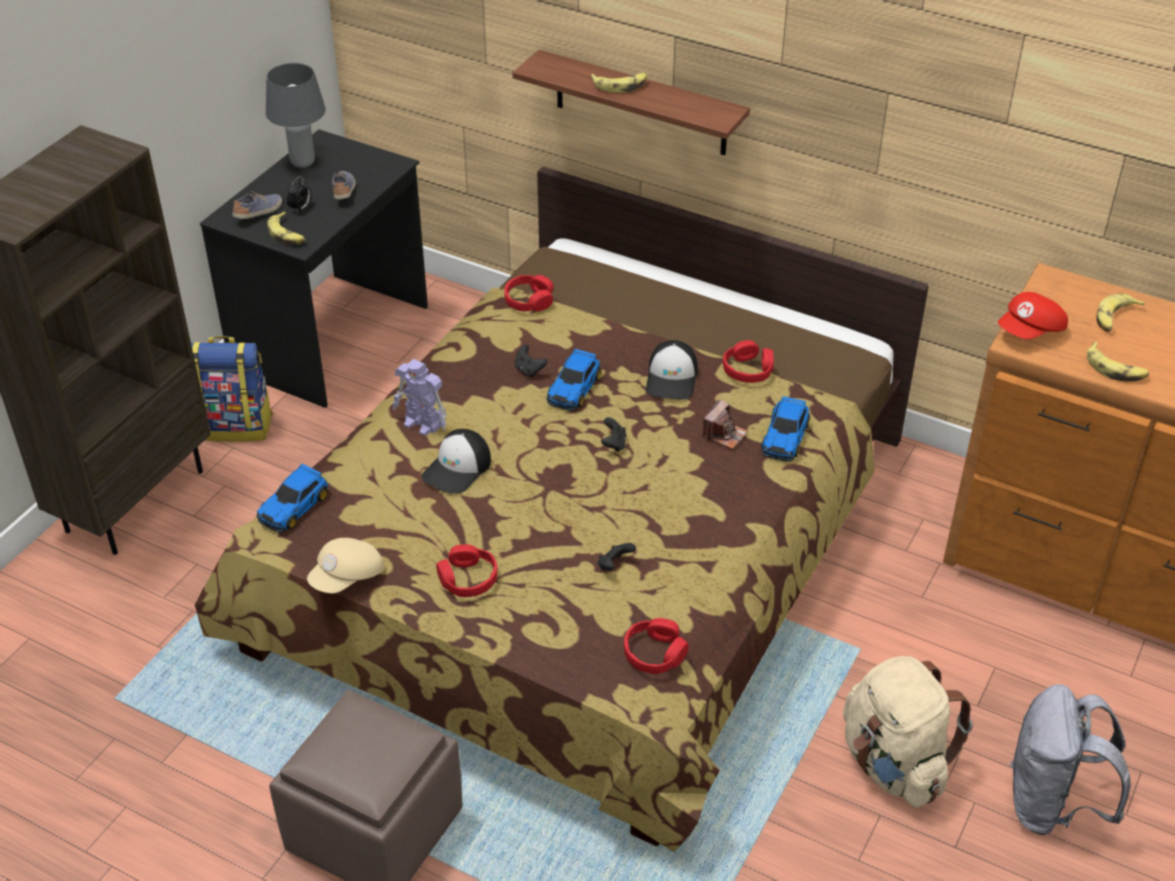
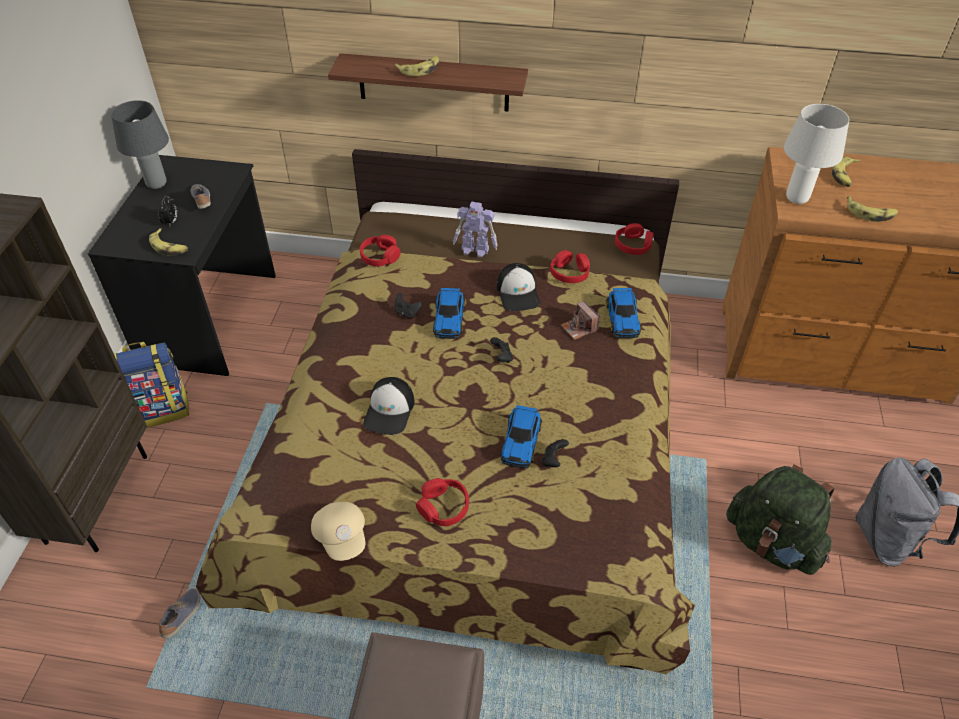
camera: 20 degrees left, 5 degrees up
(259, 213) = (137, 234): shoe -> shoe (182, 616)
(295, 506) = (267, 482): toy car -> toy car (521, 441)
(348, 578) = (342, 536): beige cap -> beige cap turned 45 degrees counterclockwise
(422, 424) = (343, 380): toy robot -> toy robot (475, 250)
(654, 653) = (621, 528): red headphones -> red headphones (633, 245)
(724, 434) = (579, 328): camera -> camera turned 135 degrees clockwise
(893, 764) = (772, 543): beige backpack -> green backpack
(1031, 331) = (797, 198): red cap -> white table lamp

